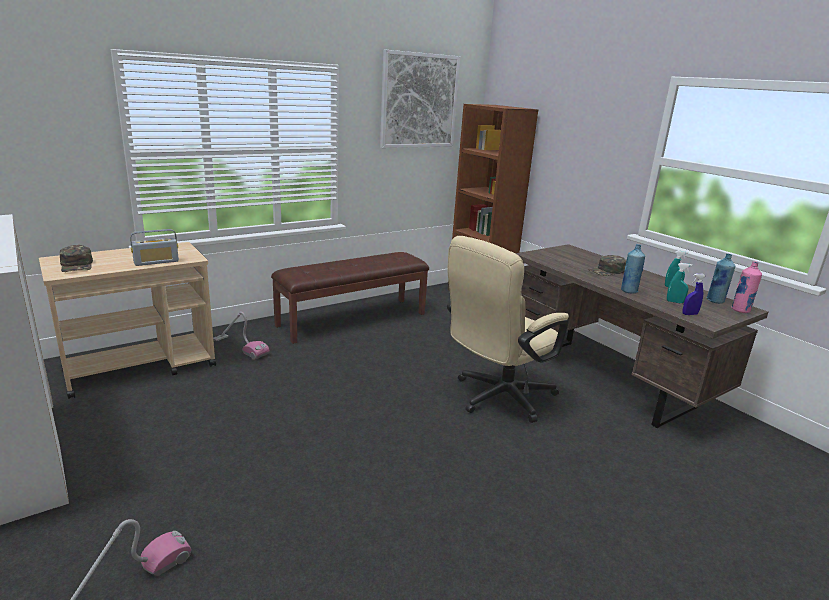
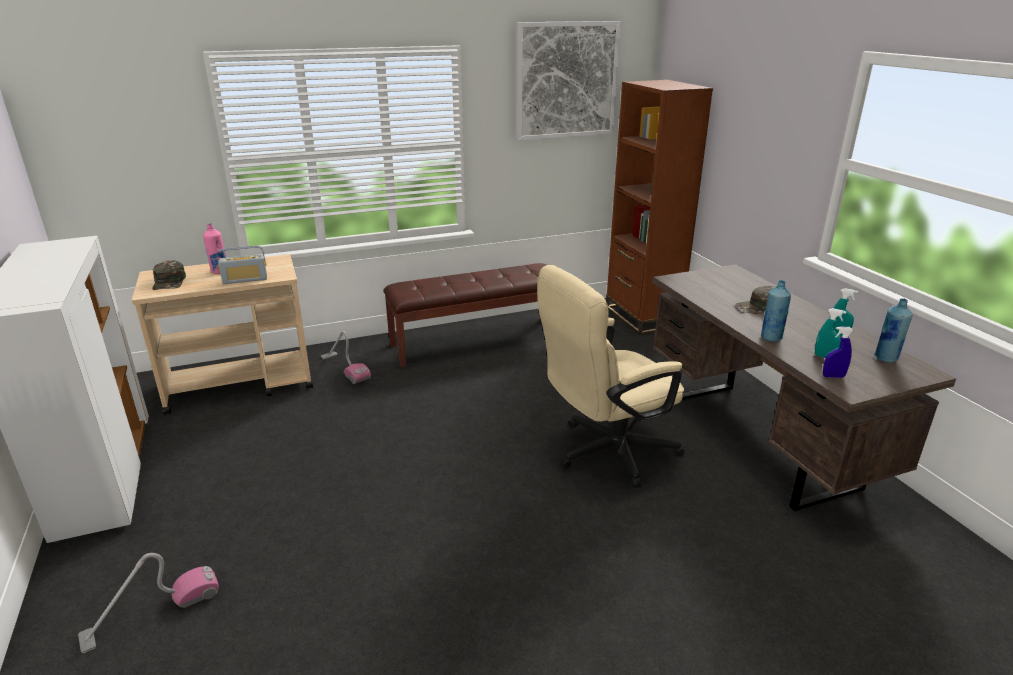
camera: 15 degrees right, 5 degrees up
(740, 310) = (913, 374): pink bottle -> pink bottle (219, 271)

